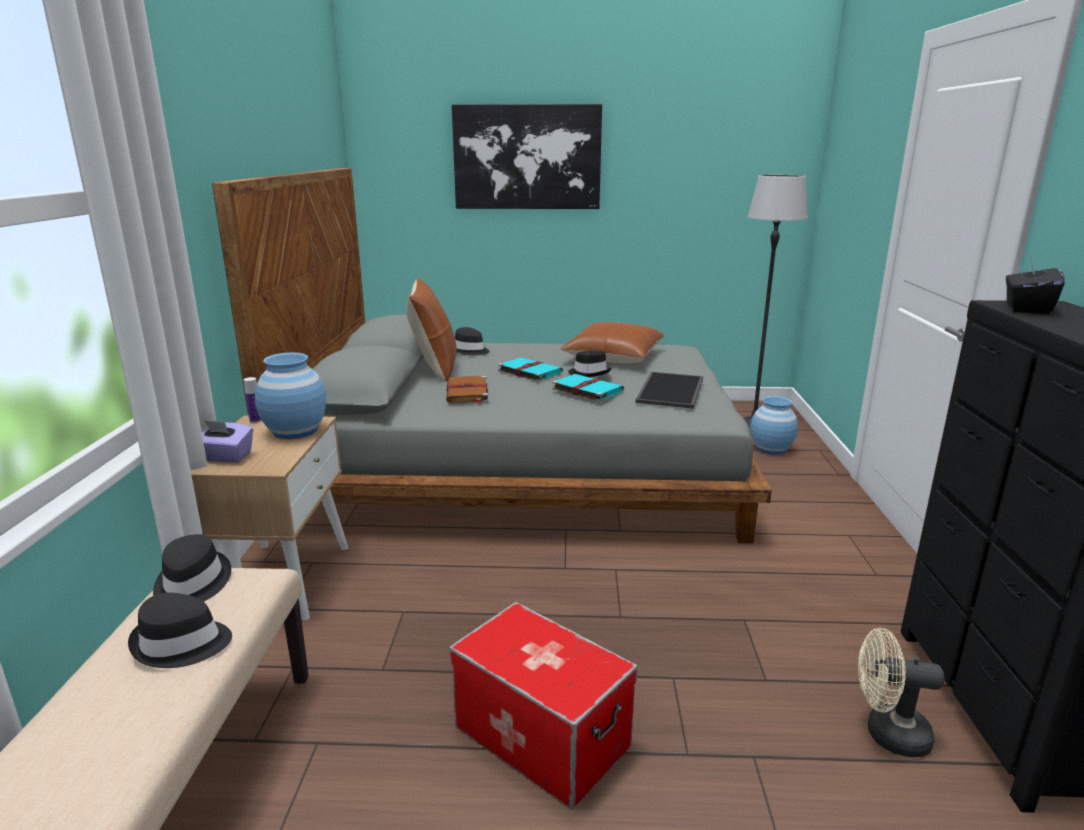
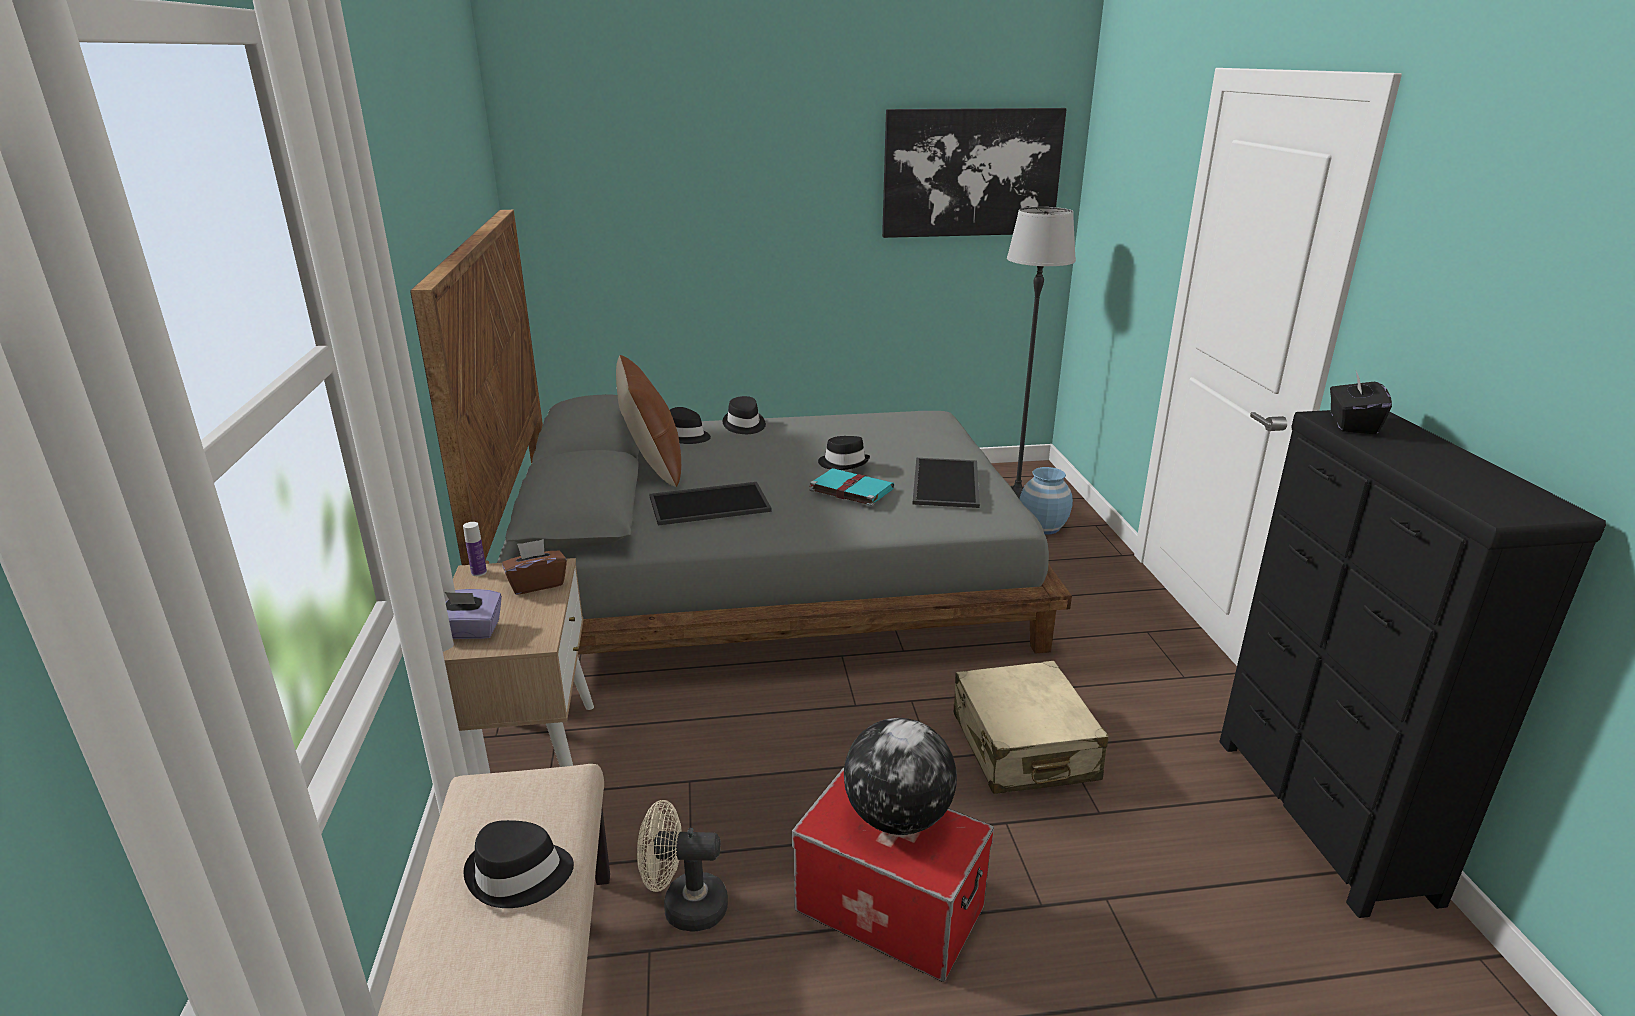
camera: 10 degrees left, 5 degrees up
(191, 584) = (491, 799): black hat -> black hat (744, 425)
(295, 431) = (537, 584): blue vase -> brown tissue box
(467, 393) = (710, 503): brown book -> tray
(527, 157) = (733, 184): picture -> picture (971, 173)
(529, 371) = (771, 465): turquoise book -> none
(549, 647) = (898, 817): none -> globe
(613, 357) = (861, 435): brown pillow -> none
(707, 616) = (1023, 747): none -> beige suitcase
(887, 734) = (1226, 856): beige fan -> beige fan (684, 906)

